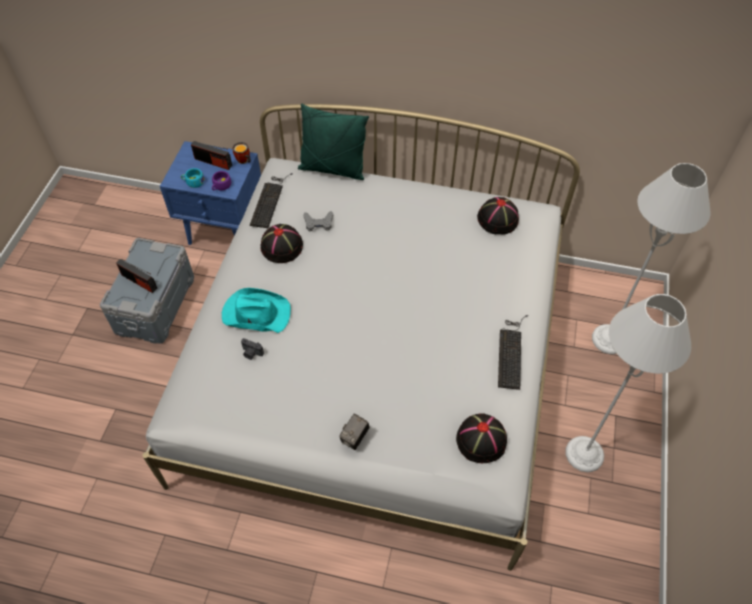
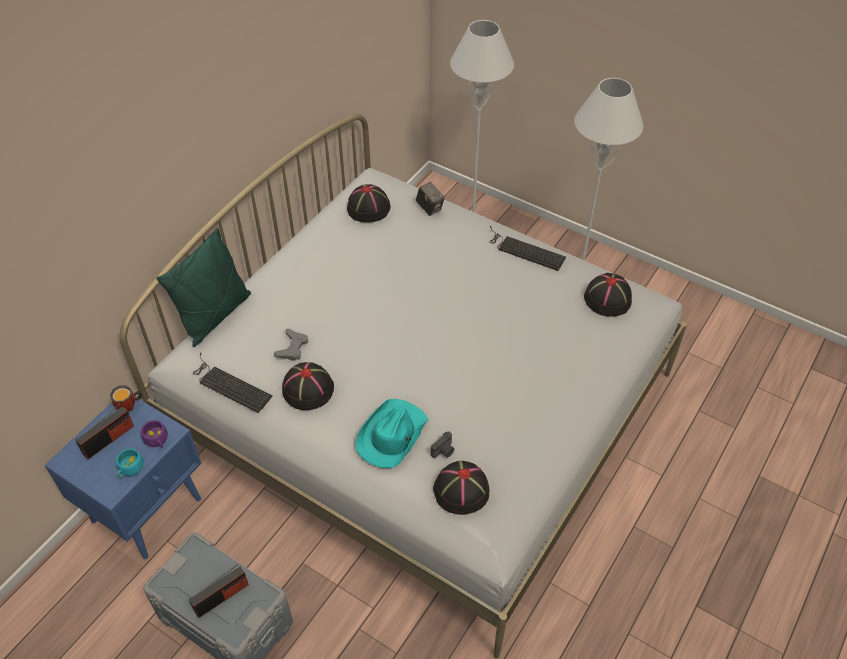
camera: 70 degrees left, 5 degrees down
(217, 376) = (461, 491): none -> black hat
(355, 438) = (577, 388): camera -> camera (429, 208)

